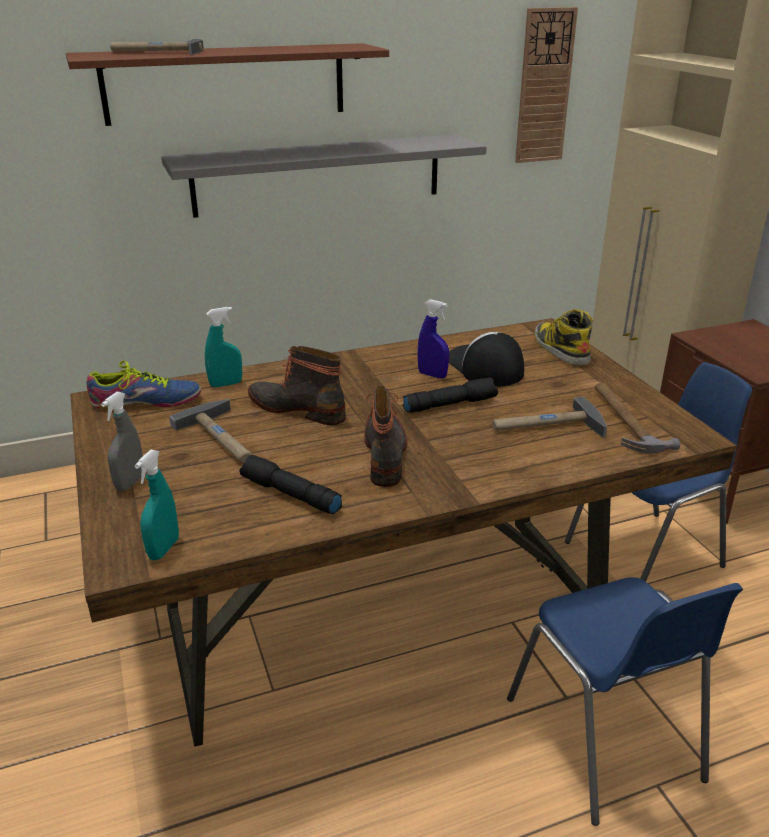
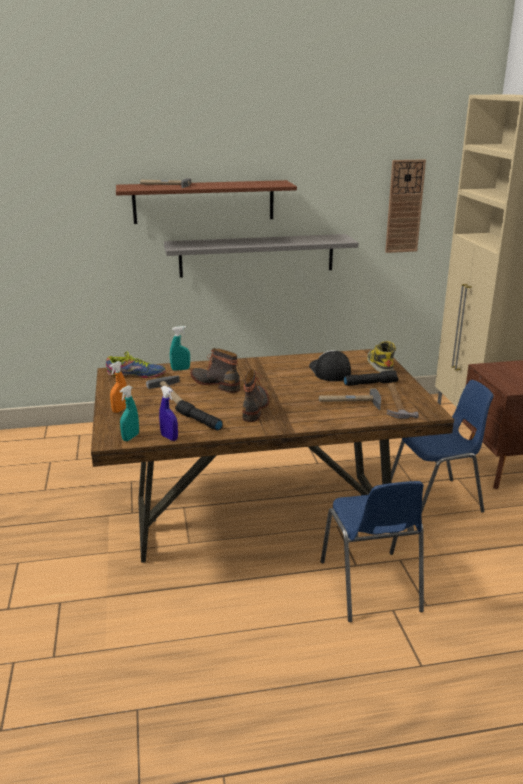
camera: 10 degrees right, 5 degrees down
(130, 483) = (120, 410): grey spray bottle -> orange spray bottle
(432, 375) = (297, 373): blue spray bottle -> blue spray bottle (169, 437)
(450, 404) = (300, 387): black flashlight -> black flashlight (370, 383)

